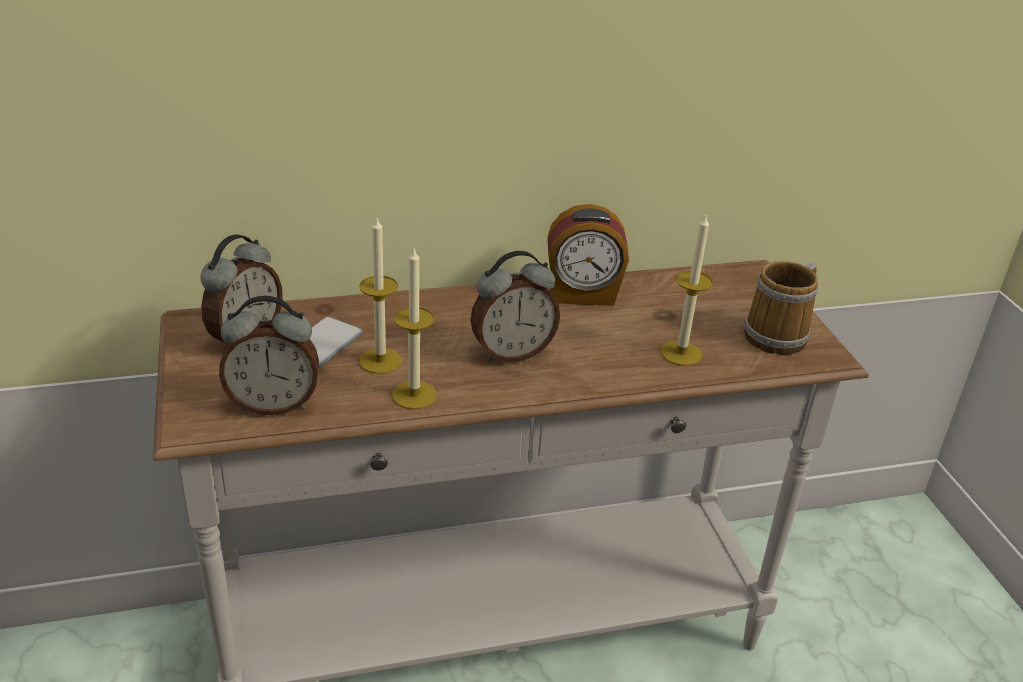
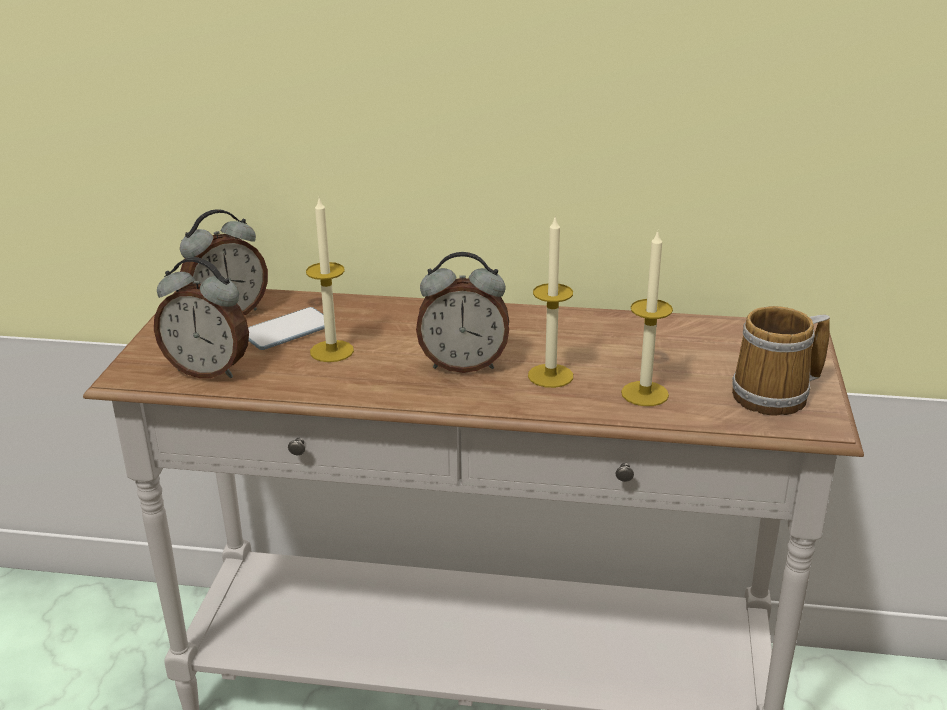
camera: 25 degrees right, 5 degrees down
(414, 395) = (339, 384): candle -> candle (550, 376)
(582, 295) = (580, 325): alarm clock -> none

